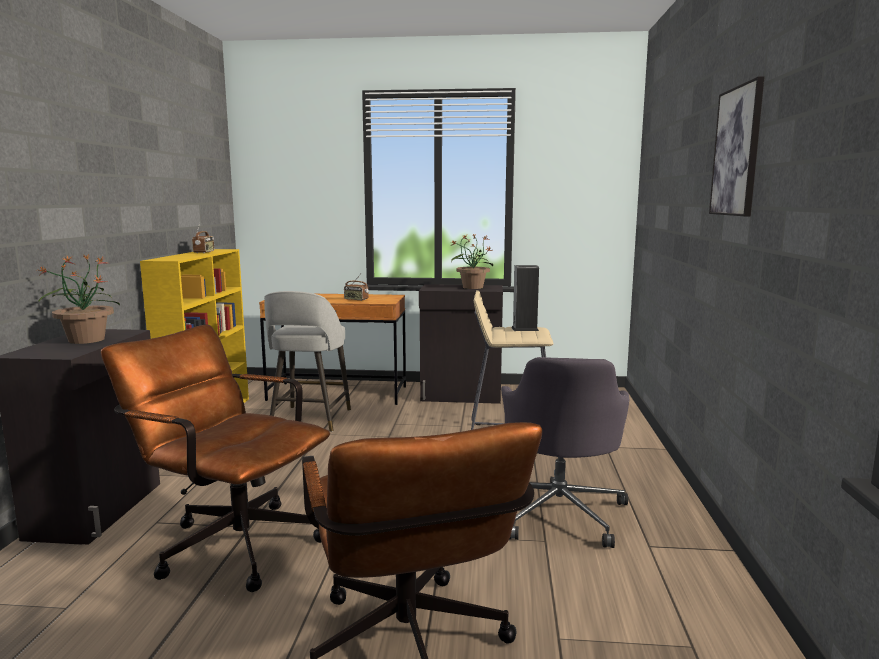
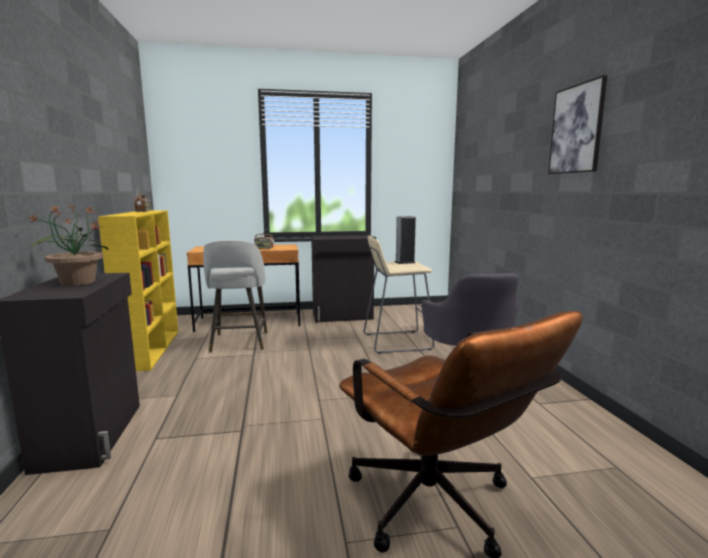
camera: 15 degrees left, 0 degrees up
(230, 542) = (233, 445): brown office chair -> none
(472, 287) = (349, 236): potted plant -> none

